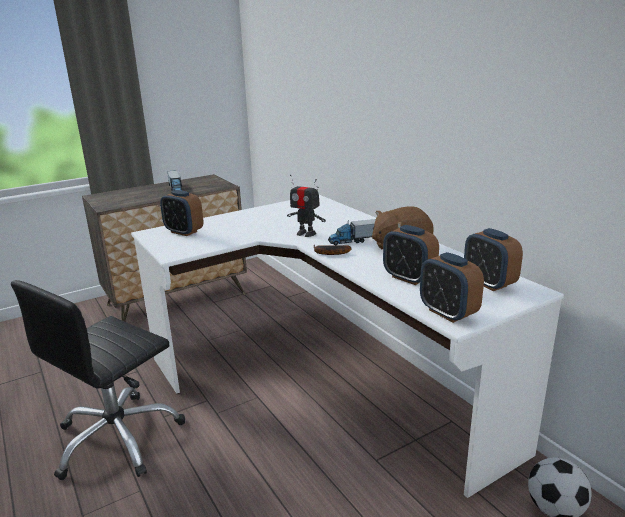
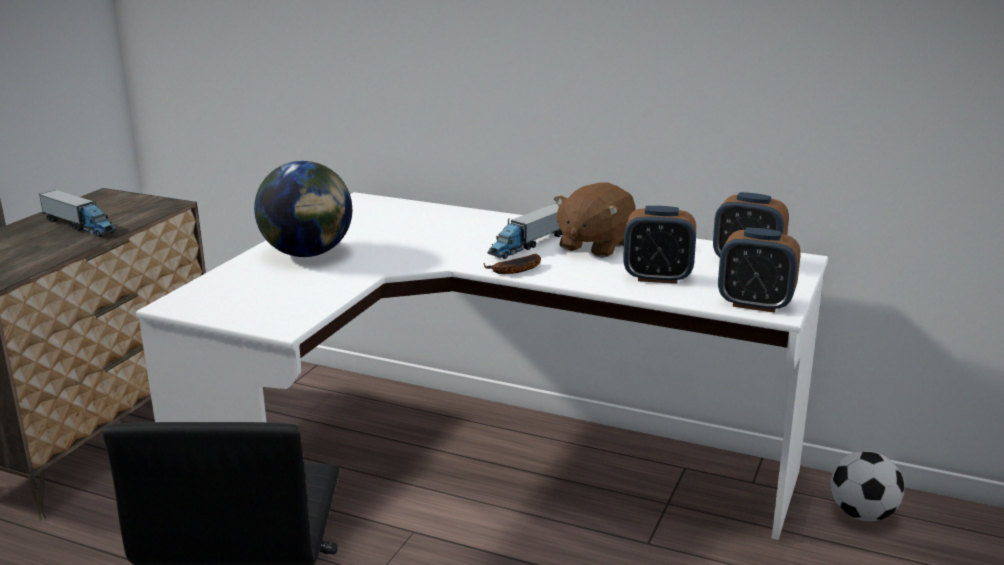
camera: 35 degrees left, 0 degrees up
(184, 232) = (236, 290): alarm clock -> none
(243, 221) = (308, 254): none -> globe
(306, 233) = (437, 252): toy robot -> none

